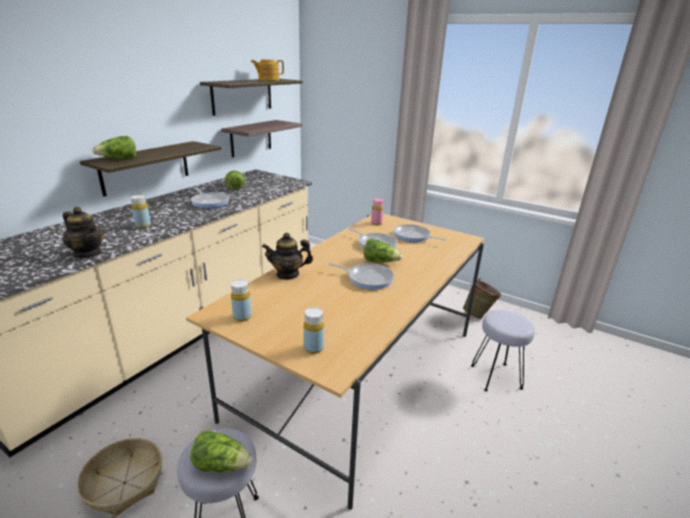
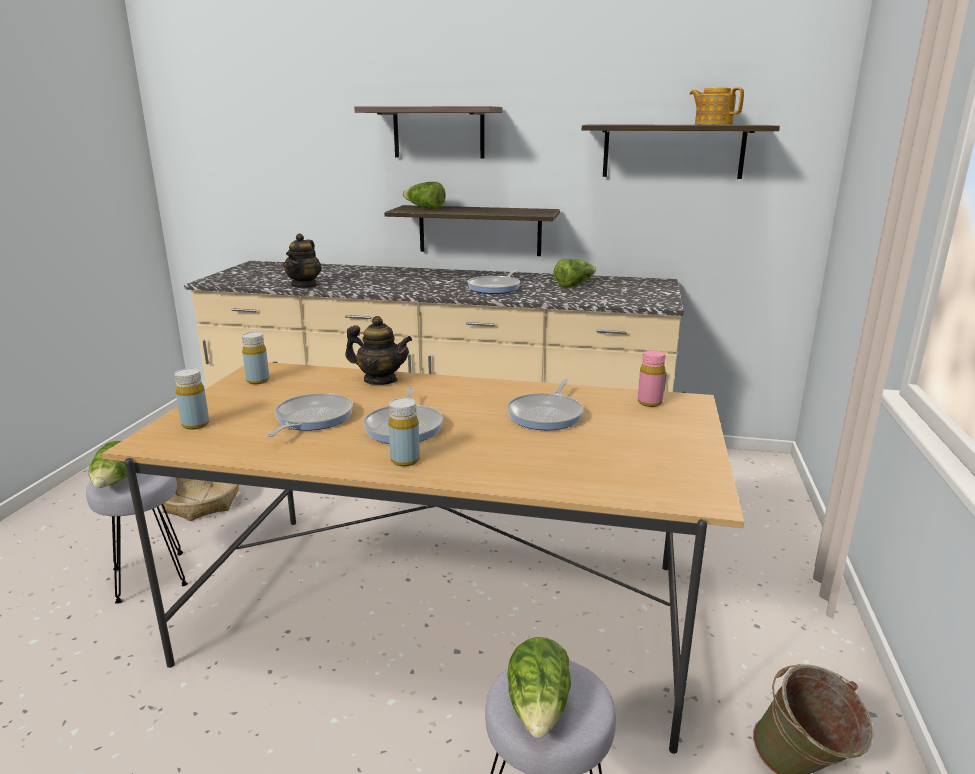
camera: 70 degrees right, 5 degrees down
(143, 226) = (388, 284): yellow bottle -> yellow bottle (405, 460)
(251, 138) = (680, 225): shelf -> shelf (438, 132)
(288, 274) = (380, 380): teapot -> teapot turned 135 degrees clockwise
(380, 262) = (476, 427): lettuce -> lettuce (539, 708)
(413, 236) = (629, 440): frying pan -> frying pan (311, 419)

